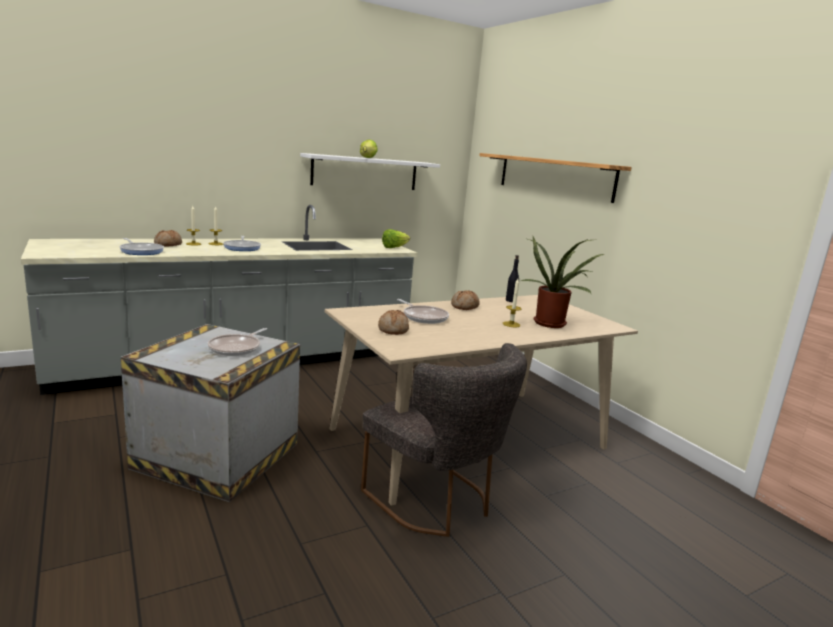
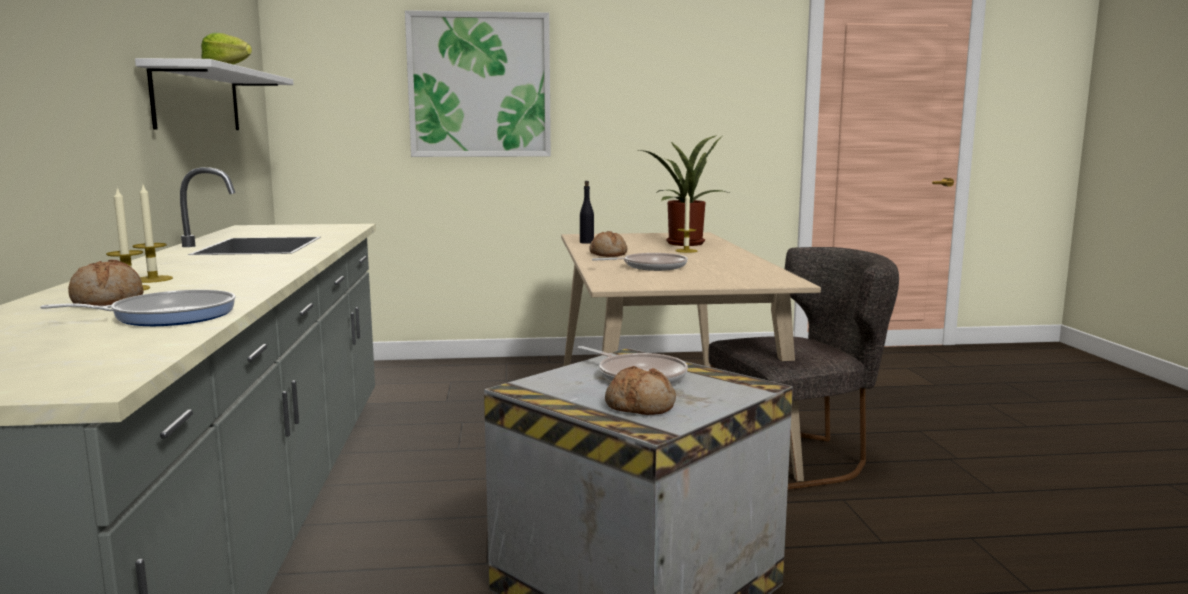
camera: 65 degrees left, 5 degrees down
(242, 247) = (225, 269): frying pan -> none
(393, 330) = (704, 278): bread -> bread (641, 406)
(394, 248) = (328, 226): lettuce -> none
(554, 176) = (479, 85): shelf -> picture

